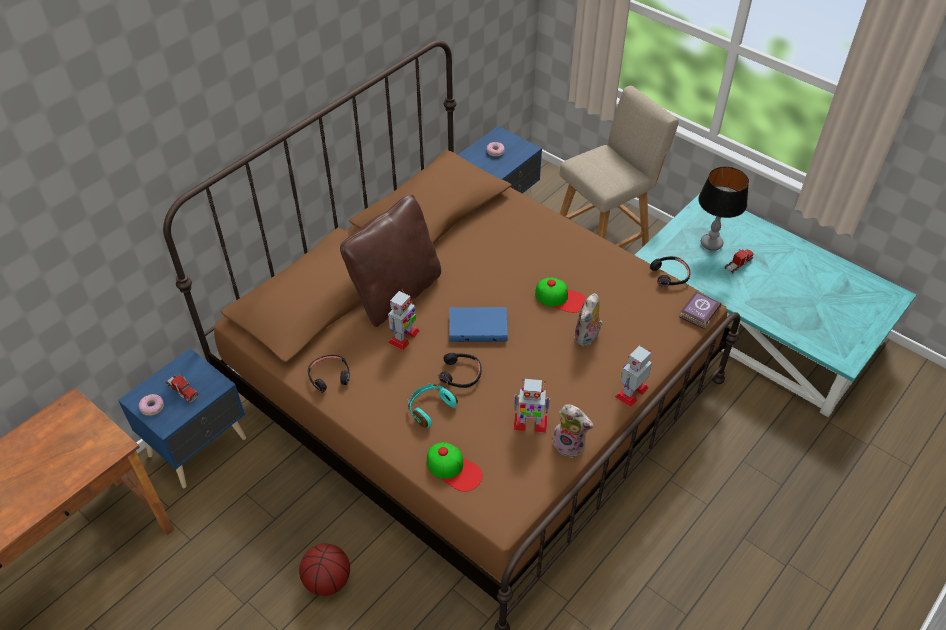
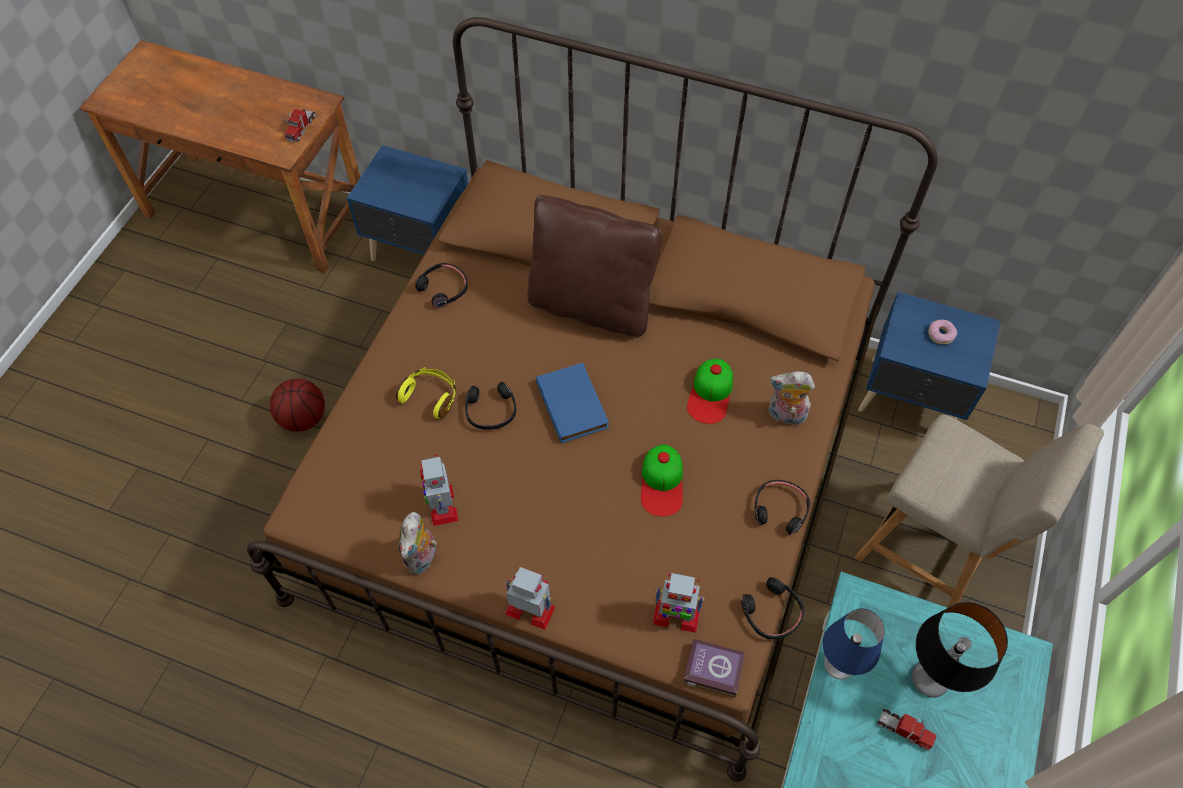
camera: 70 degrees right, 10 degrees up
(152, 407) = (381, 173): donut -> none
(182, 390) = (409, 186): toy truck -> toy truck (301, 128)
(404, 337) = (526, 336): toy robot -> toy robot (675, 616)
(430, 408) = (430, 396): turquoise headphones -> yellow headphones
(454, 469) = (353, 446): cap -> cap (710, 394)
(587, 338) = (604, 533): plush toy -> plush toy (785, 416)
(601, 249) = (780, 509): none -> black headphones
(691, 277) = (840, 664): none -> blue table lamp

